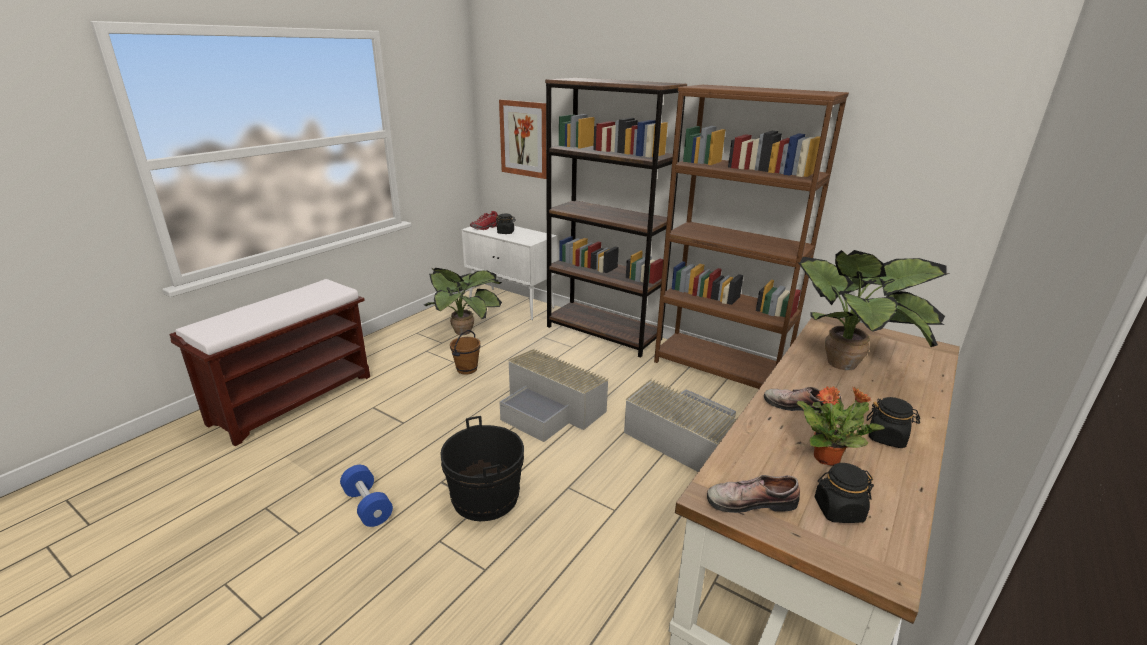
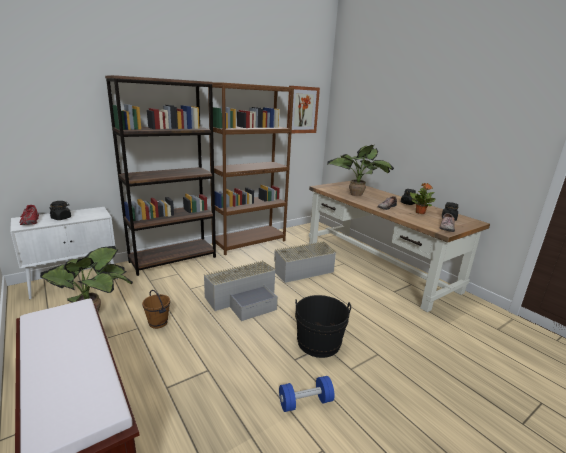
camera: 70 degrees left, 5 degrees down
(525, 139) = (49, 130): picture -> picture (302, 110)

